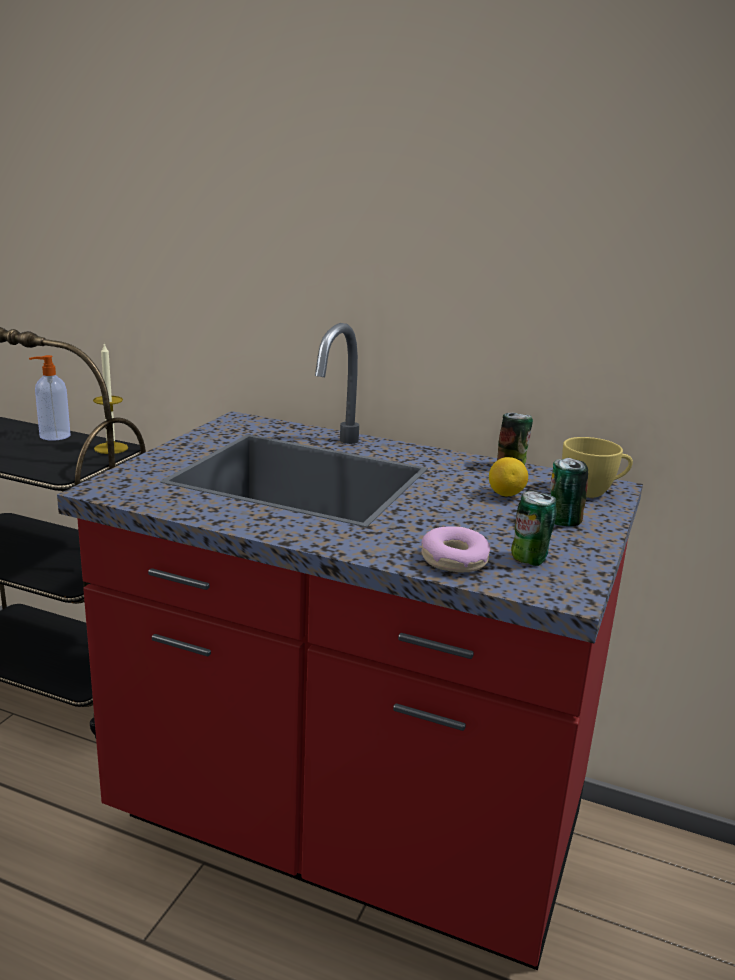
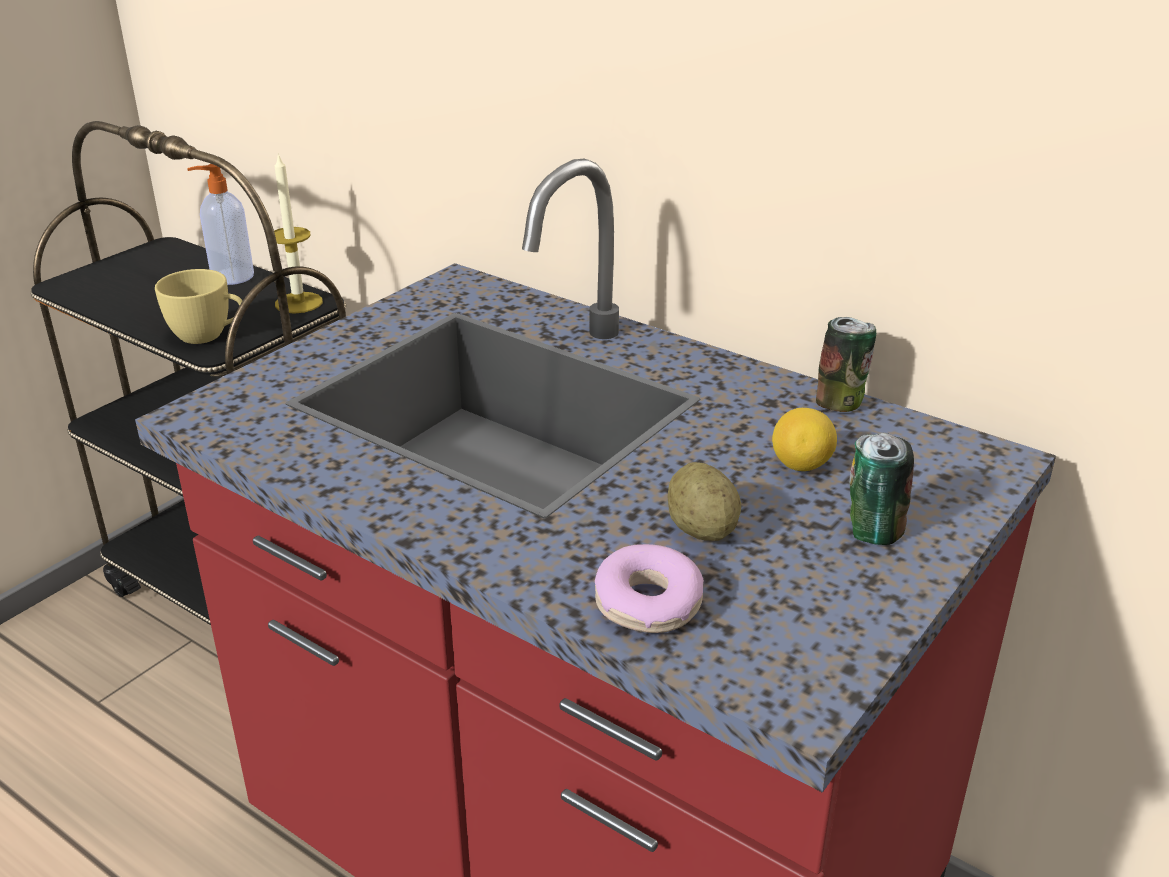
camera: 15 degrees right, 10 degrees up
(465, 526) = (701, 529): none -> potato
(529, 559) = (772, 612): can -> none
(592, 492) = (955, 468): yellow cup -> yellow cup (208, 336)

